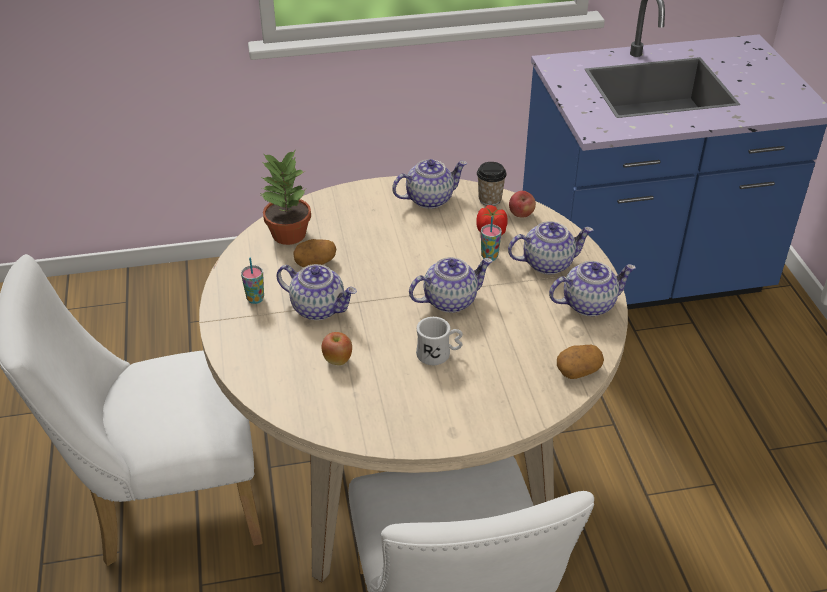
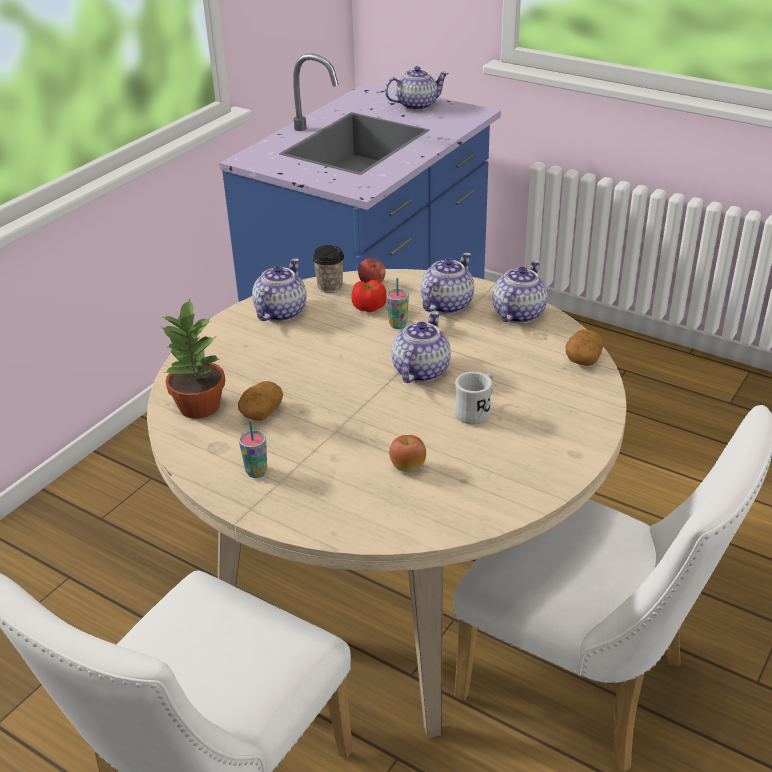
camera: 45 degrees left, 5 degrees down
(319, 308) = (326, 442): teapot -> teapot (417, 105)

